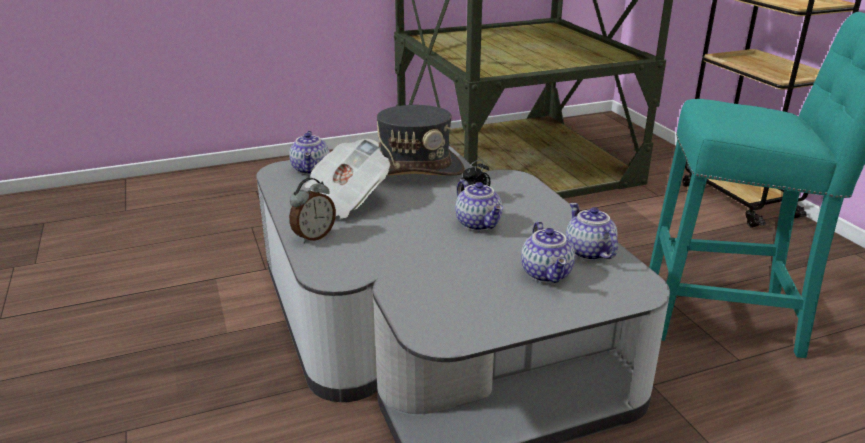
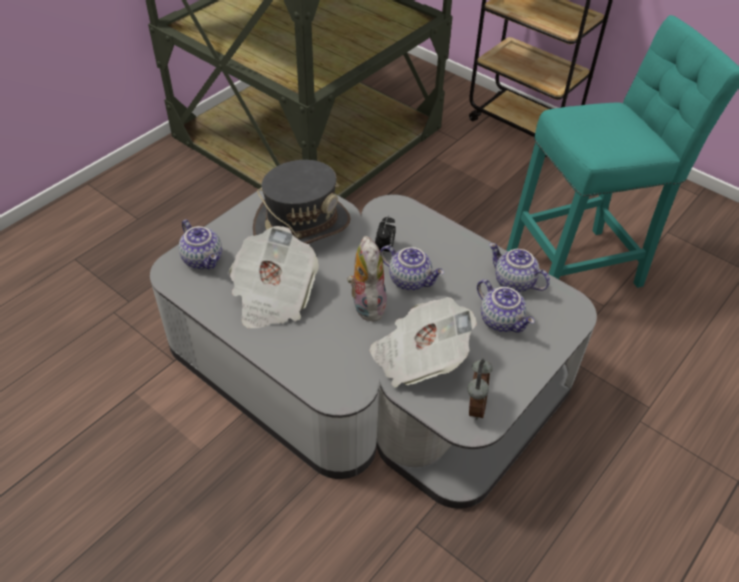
camera: 30 degrees left, 20 degrees up
(313, 236) = (285, 352): alarm clock -> alarm clock (474, 406)
(419, 227) = (366, 304): none -> plush toy
(432, 274) = (419, 357): none -> newspaper

